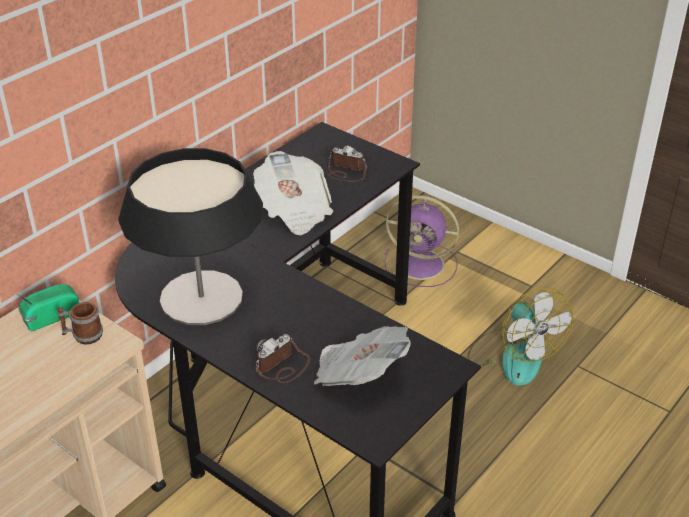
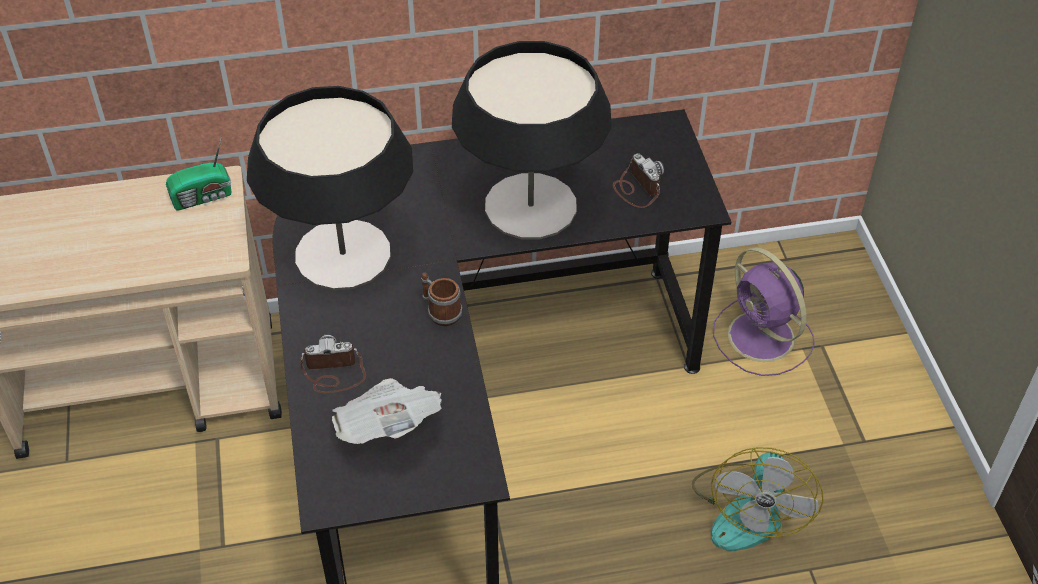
camera: 40 degrees right, 10 degrees up
(50, 317) = (203, 197): radio -> radio turned 150 degrees clockwise
(82, 335) = (209, 233): mug -> mug (440, 311)
(294, 211) = (530, 206): newspaper -> table lamp

